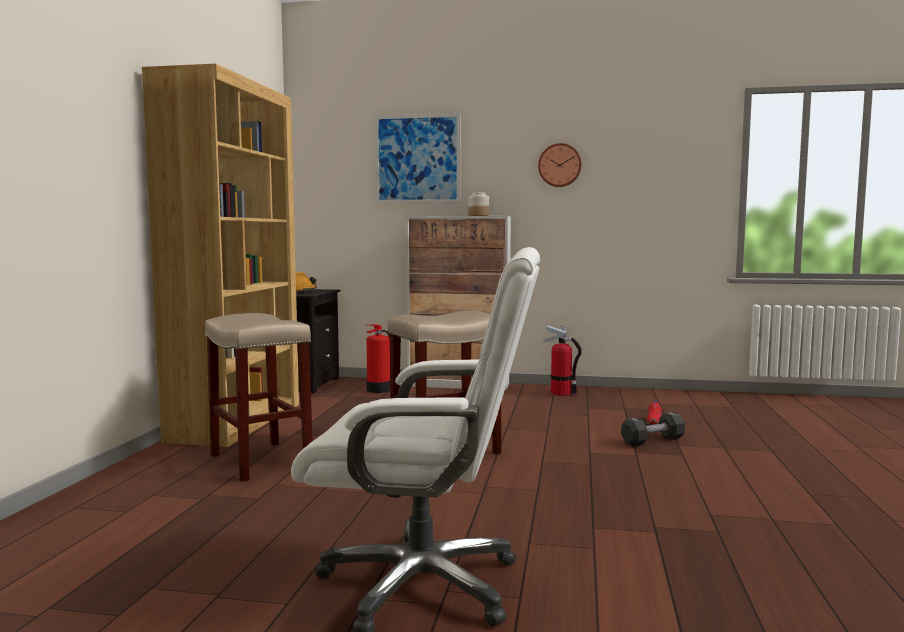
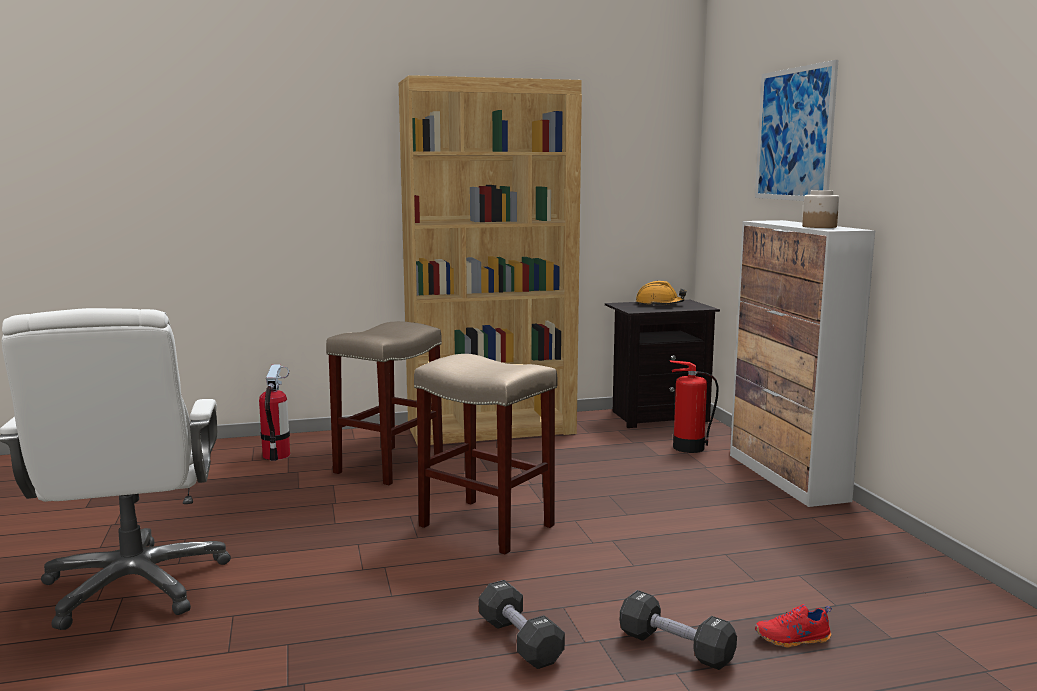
camera: 65 degrees right, 5 degrees up
(559, 165) = (945, 142): wall clock -> none
(561, 393) = (858, 544): fire extinguisher -> fire extinguisher (276, 455)
(627, 467) = (520, 641): none -> black dumbbell

